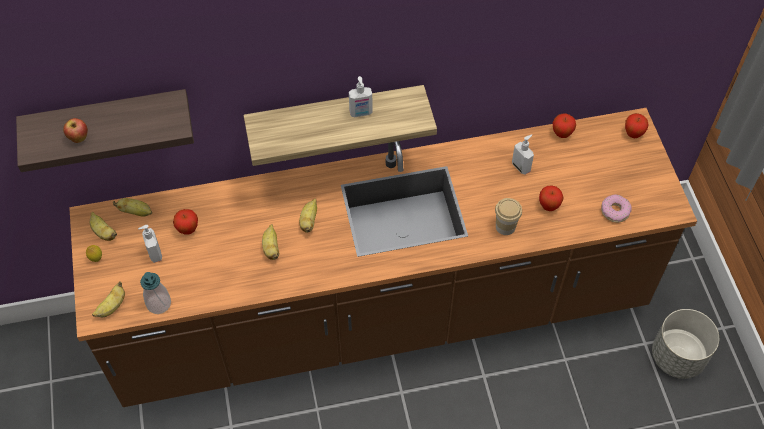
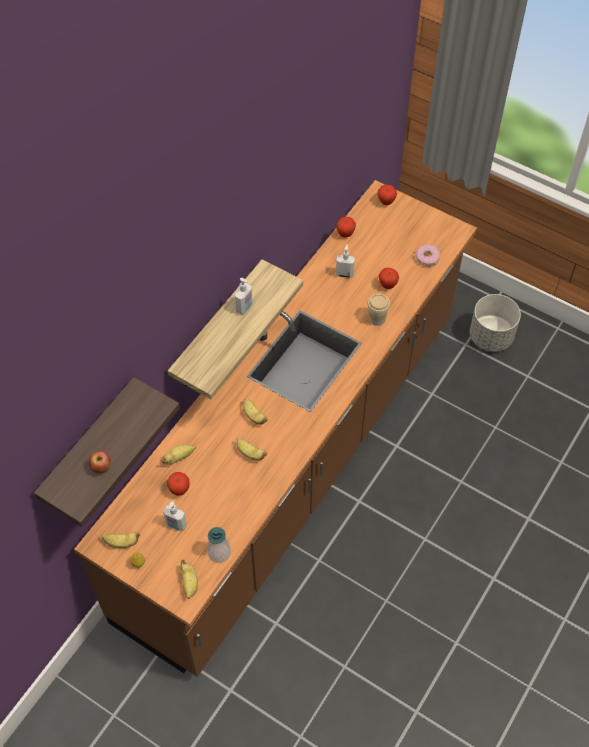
camera: 45 degrees left, 0 degrees up
(136, 212) = (128, 510): banana -> banana (179, 457)

